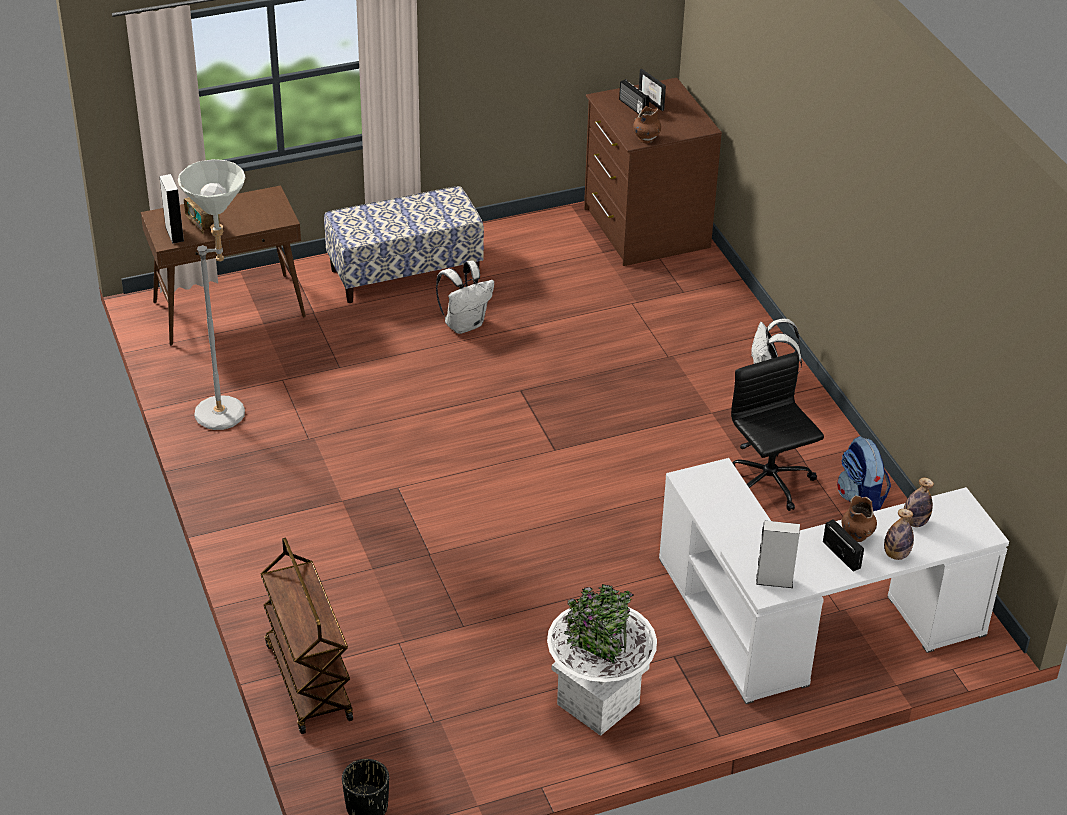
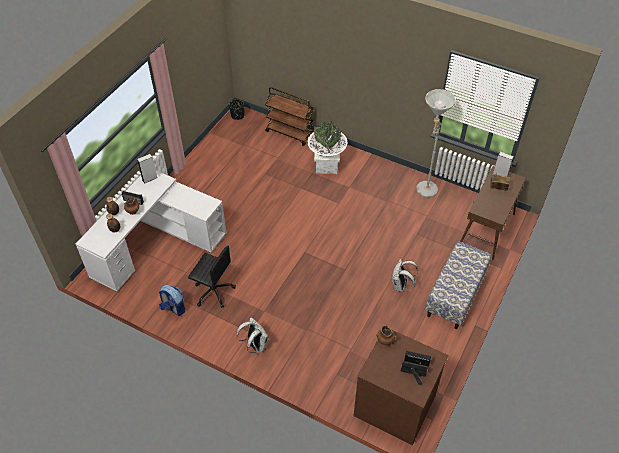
camera: 140 degrees right, 10 degrees up
(597, 703) = (202, 176): white planter -> white planter (326, 166)

